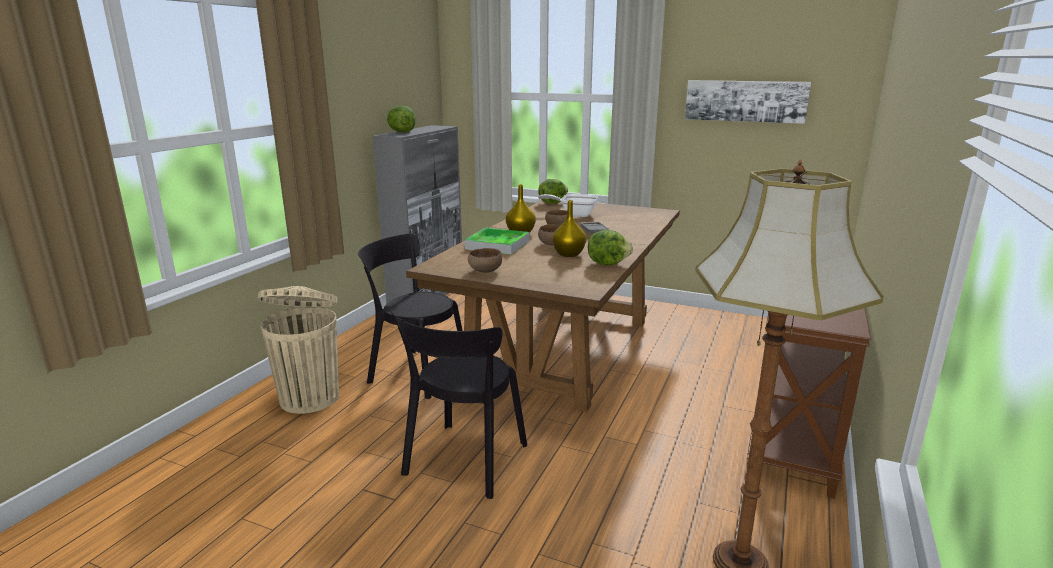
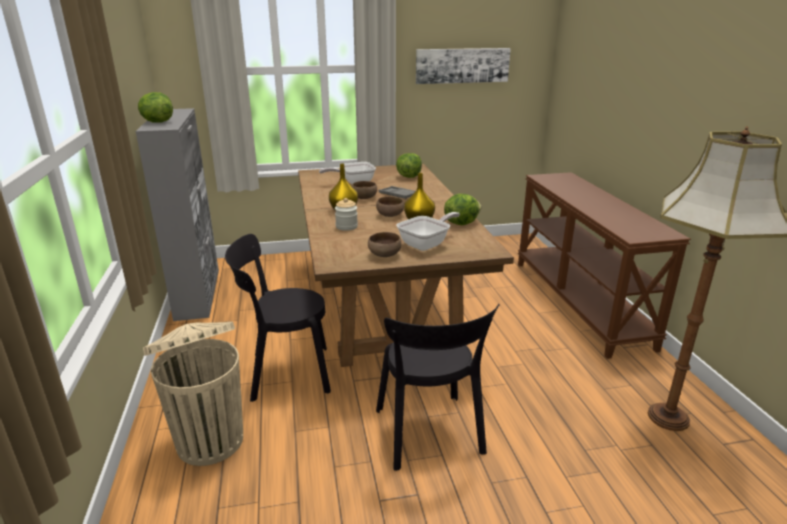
camera: 35 degrees left, 5 degrees up
(497, 245) = (346, 227): tray -> jar
(538, 272) = (427, 244): none -> frying pan
(552, 203) = (314, 174): lettuce -> lettuce (408, 176)

